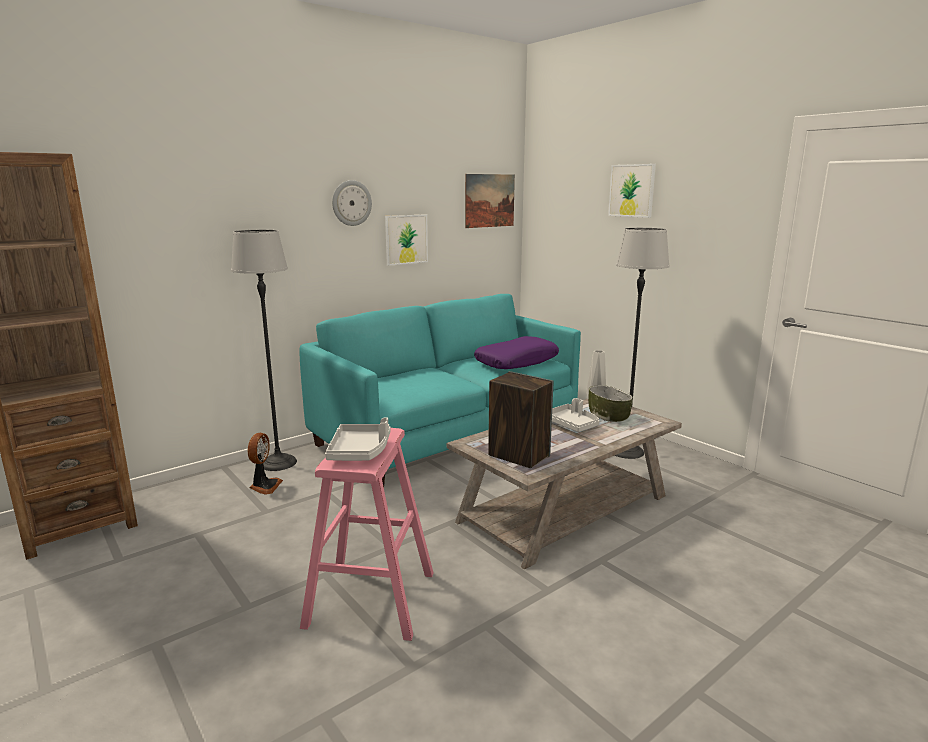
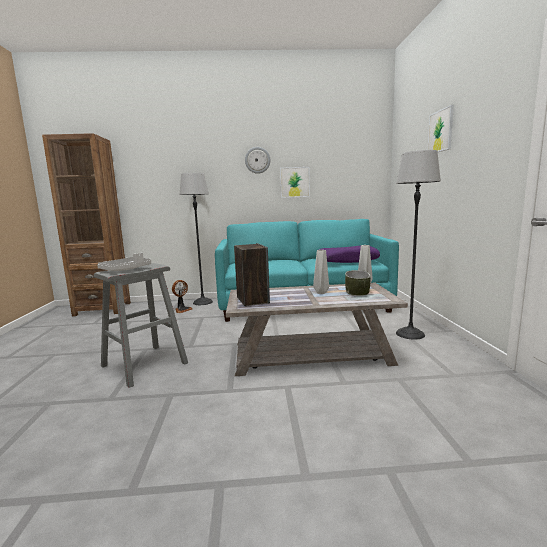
camera: 35 degrees right, 5 degrees down
(371, 599) = (144, 364): pink stool -> grey stool
(489, 200) = (361, 157): picture -> none
(572, 424) = (320, 292): grey tray -> grey vase

